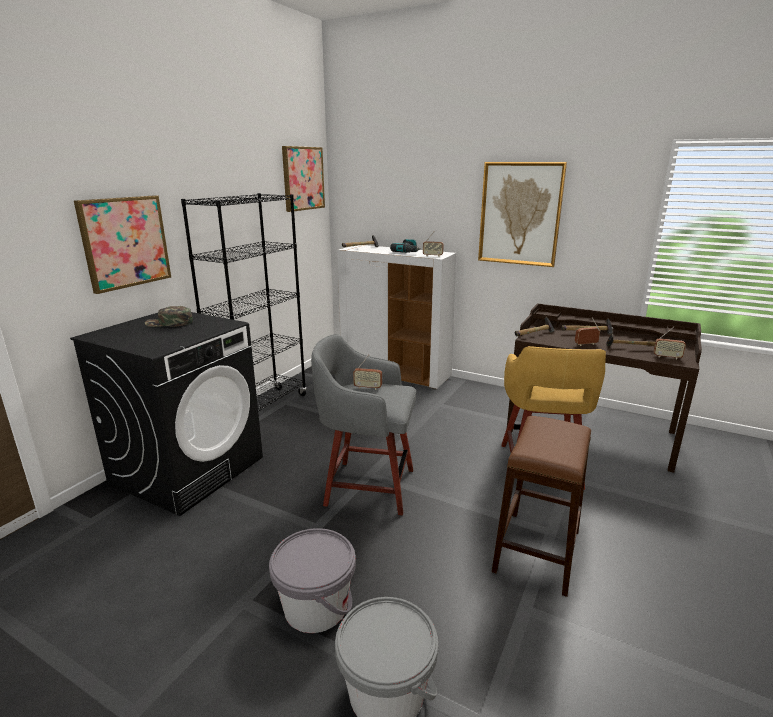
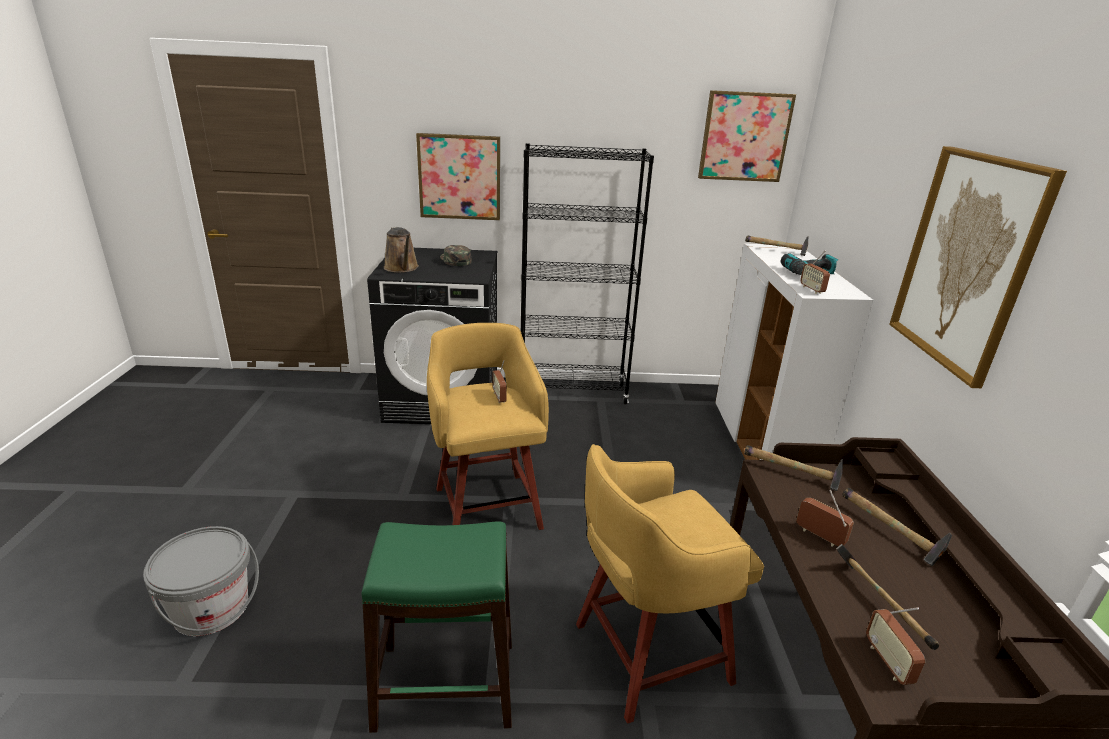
camera: 60 degrees right, 5 degrees up
(151, 342) = (402, 268): none -> brown watering can
(316, 606) = (299, 534): grey bucket -> none
(367, 486) = (487, 505): grey stool -> yellow stool
(536, 550) = (445, 684): brown stool -> green stool

